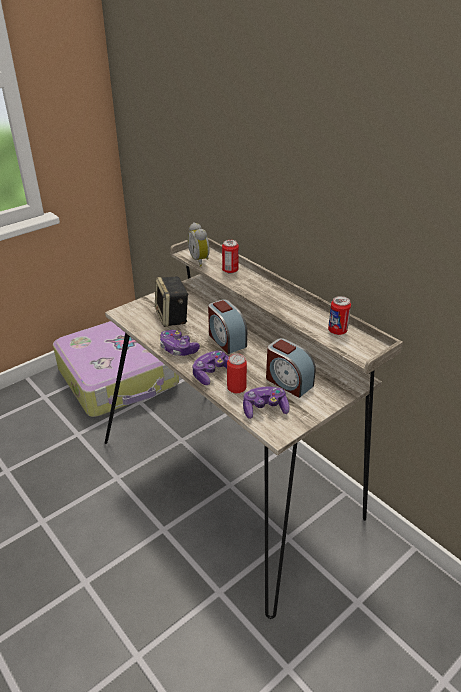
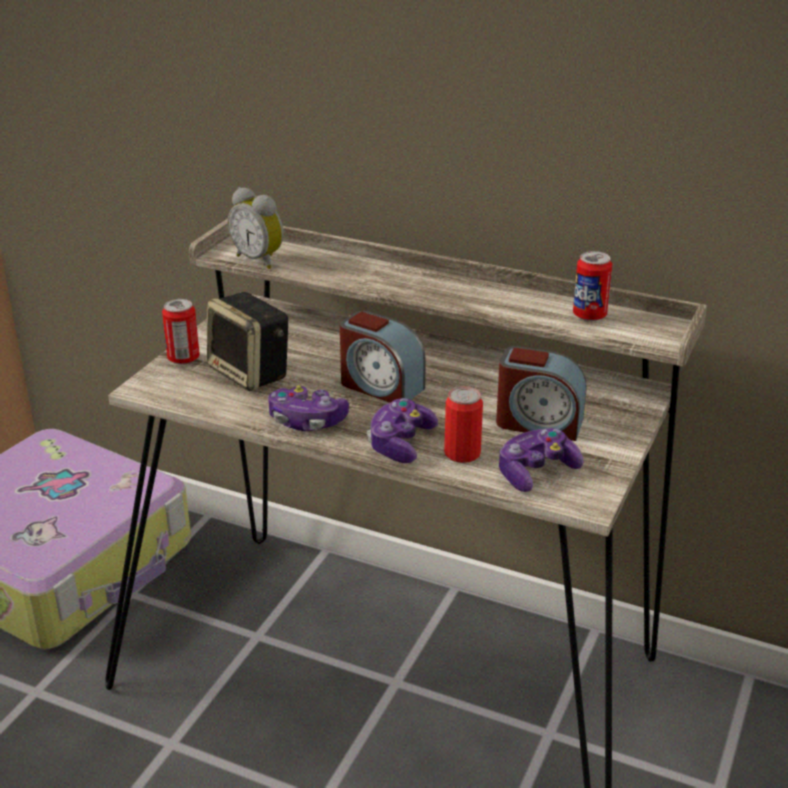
camera: 25 degrees left, 5 degrees down
(230, 270) = (329, 265): can -> can (183, 359)

